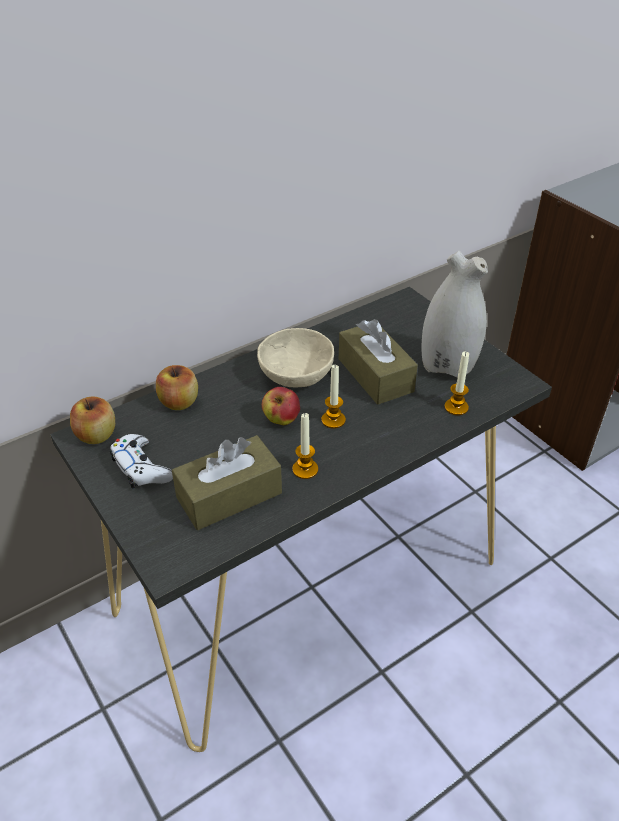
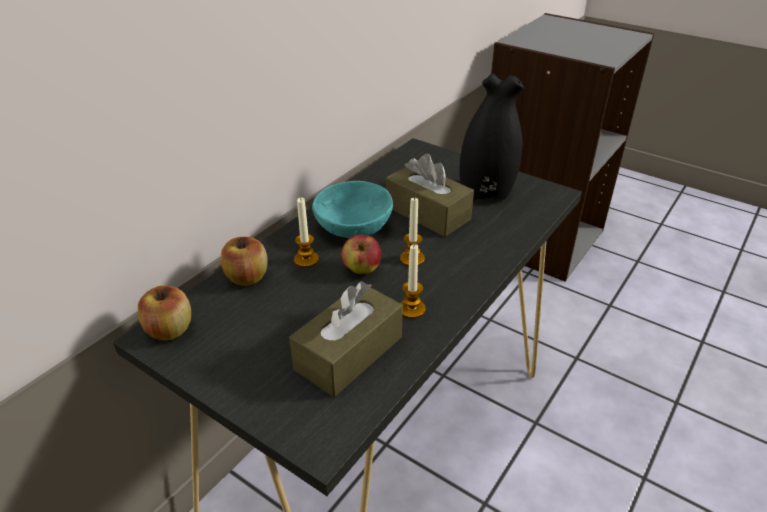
camera: 20 degrees left, 5 degrees down
(141, 468) = (238, 350): white game controller -> none
(295, 376) = (353, 229): beige bowl -> turquoise bowl
(448, 365) = (486, 192): white vase -> black vase
(456, 407) = (515, 224): candle -> candle (306, 260)

